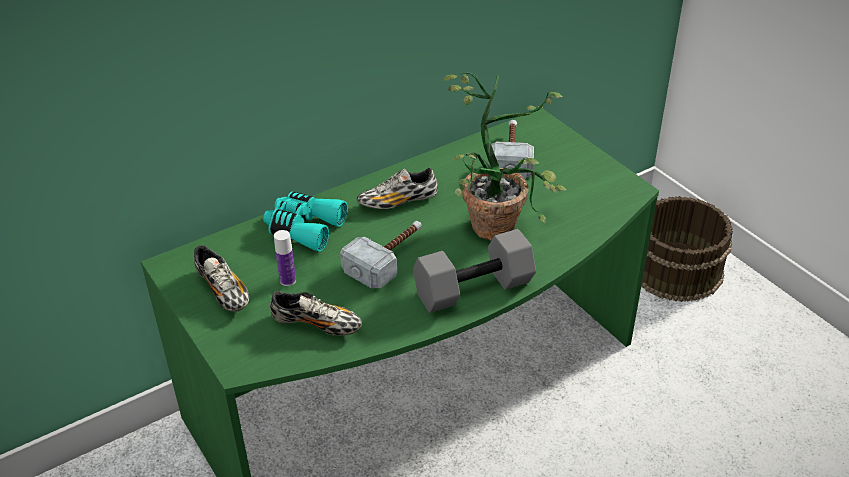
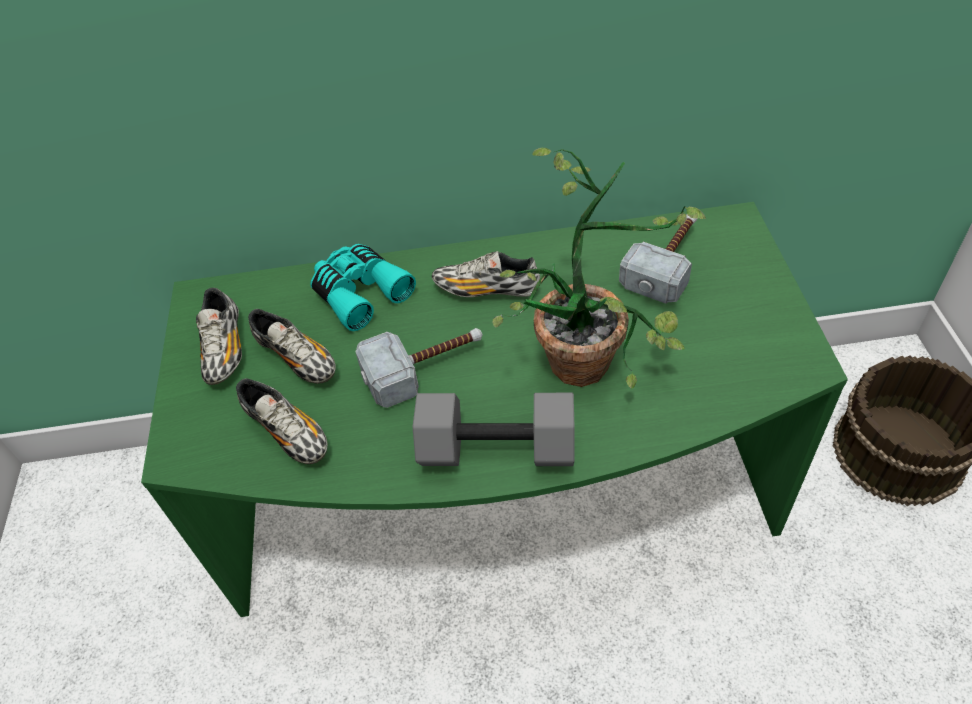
camera: 30 degrees right, 10 degrees up
(287, 280) = (297, 358): bottle -> shoe

